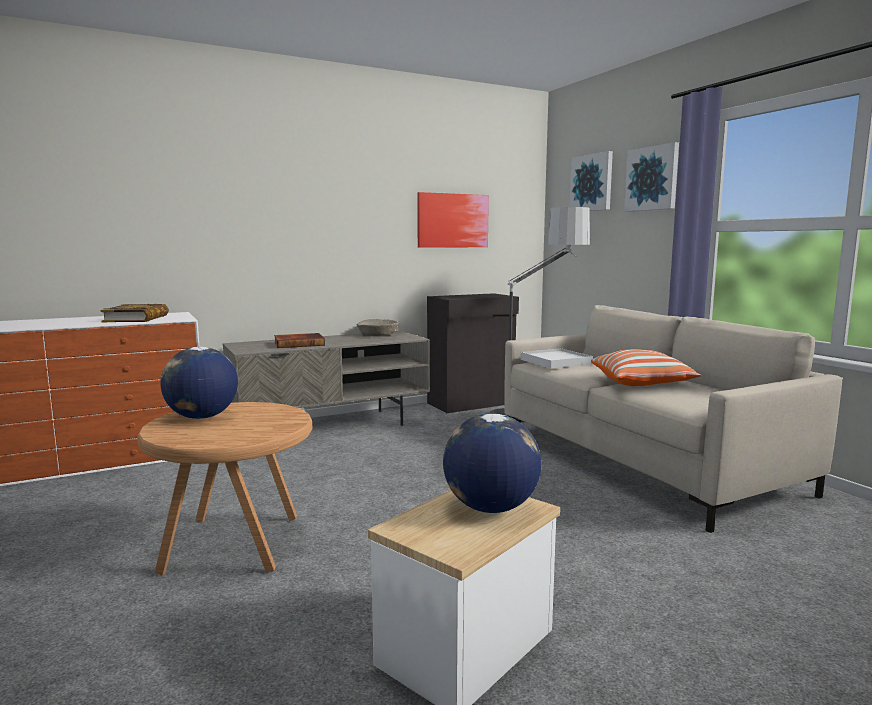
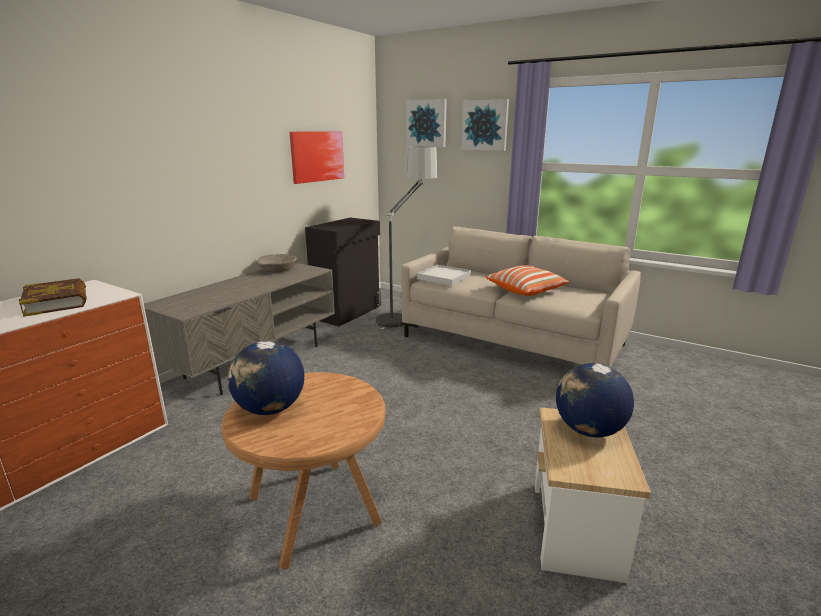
camera: 30 degrees left, 10 degrees up
(299, 343) = (223, 293): book -> none

